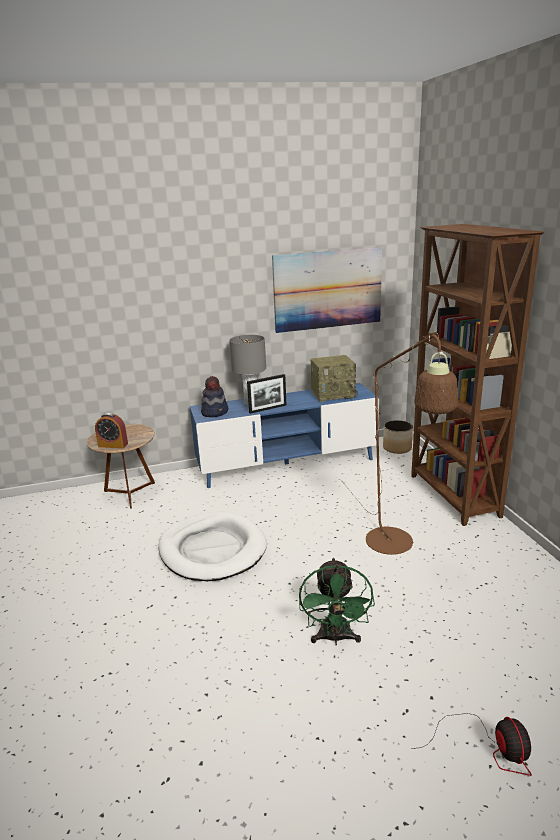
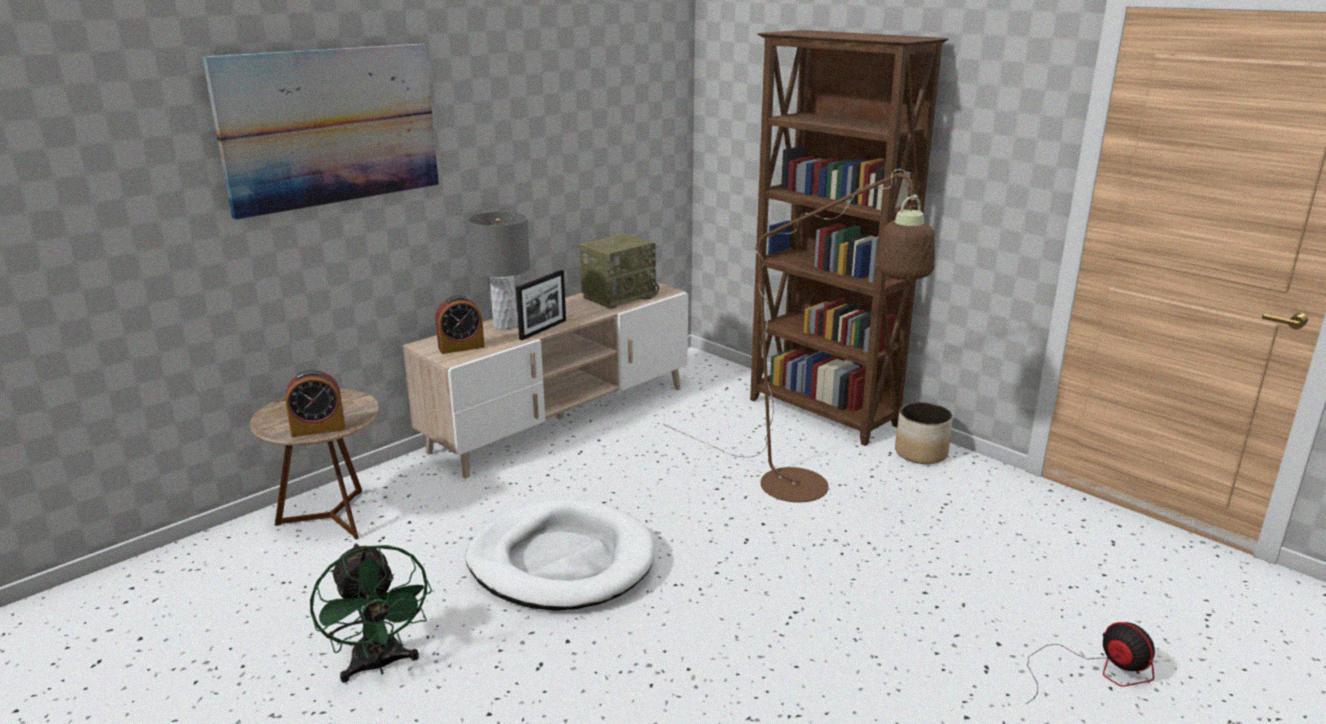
camera: 30 degrees left, 0 degrees up
(215, 412) = (461, 347): hat -> alarm clock
(287, 464) = (561, 418): blue tv stand -> beige tv stand
(327, 289) = (593, 133): picture -> picture (330, 126)
(335, 638) = (837, 618): green fan -> green fan (379, 665)
(397, 448) = (700, 367): planter -> planter (921, 453)

